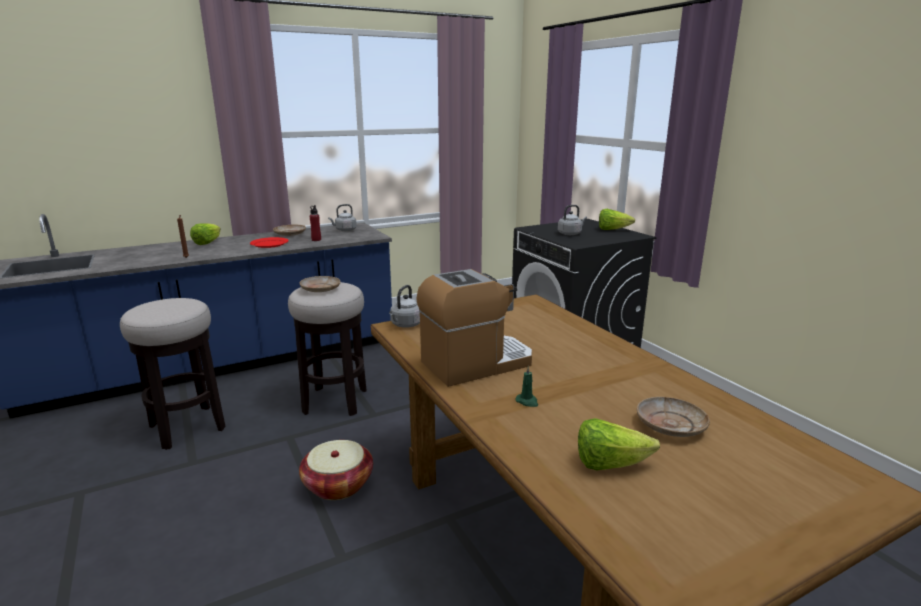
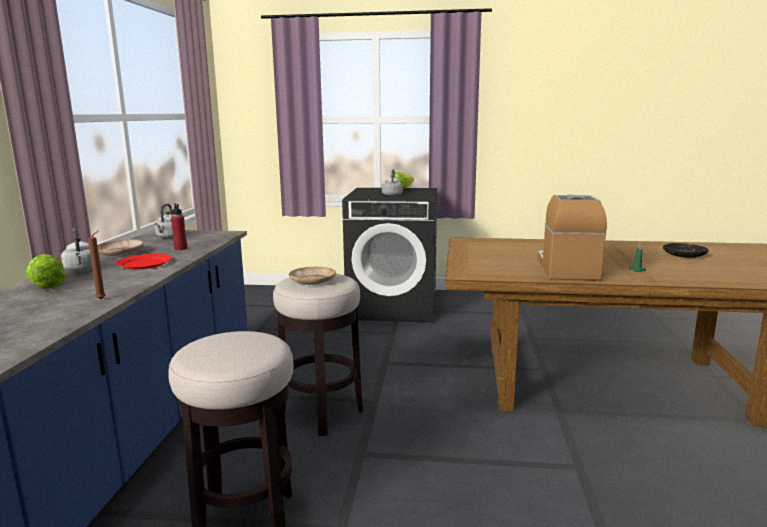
camera: 55 degrees left, 5 degrees down
(338, 485) = (474, 445): basket -> none
(405, 325) = (464, 271): grey kettle -> grey kettle (82, 270)
(609, 464) = (723, 271): lettuce -> none
(670, 425) = (684, 255): beige plate -> black plate

